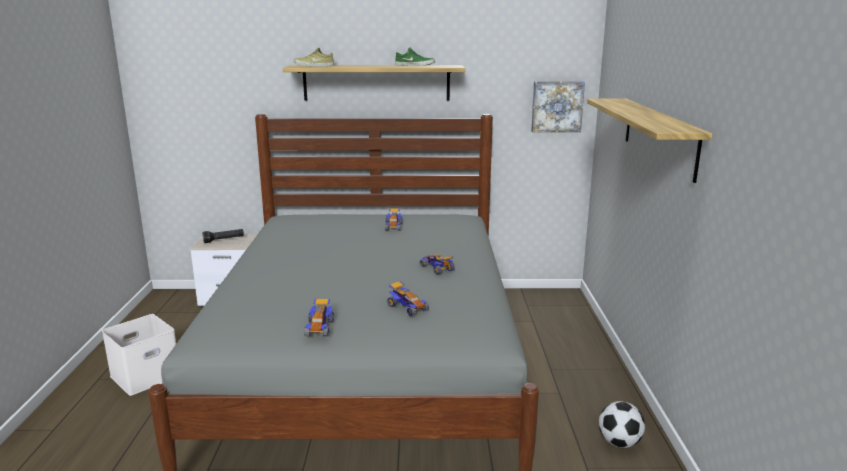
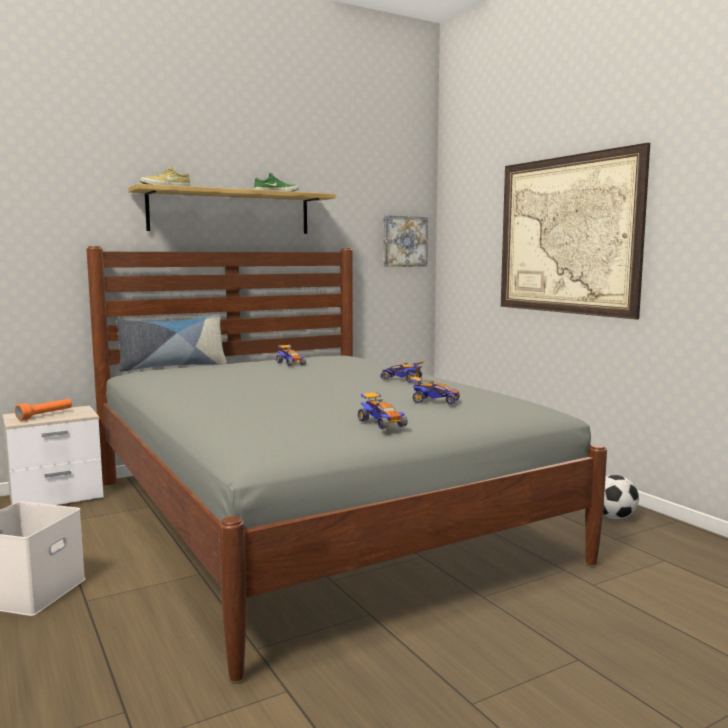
camera: 30 degrees left, 10 degrees down
(224, 240) = (45, 415): black flashlight -> orange flashlight
(317, 213) = (173, 366): none -> pillow
(659, 136) = (567, 235): shelf -> picture

